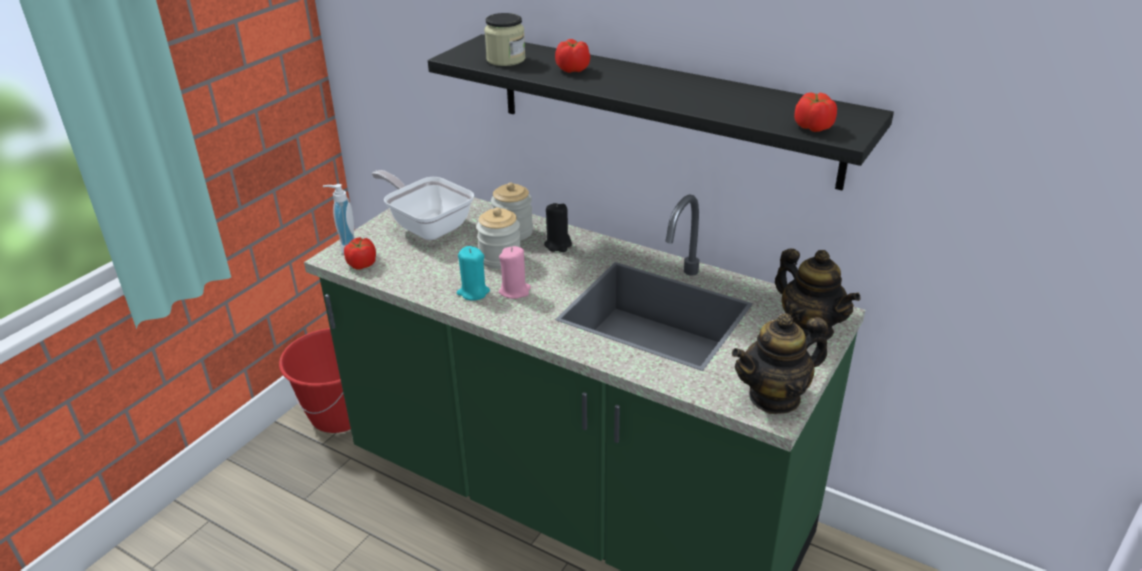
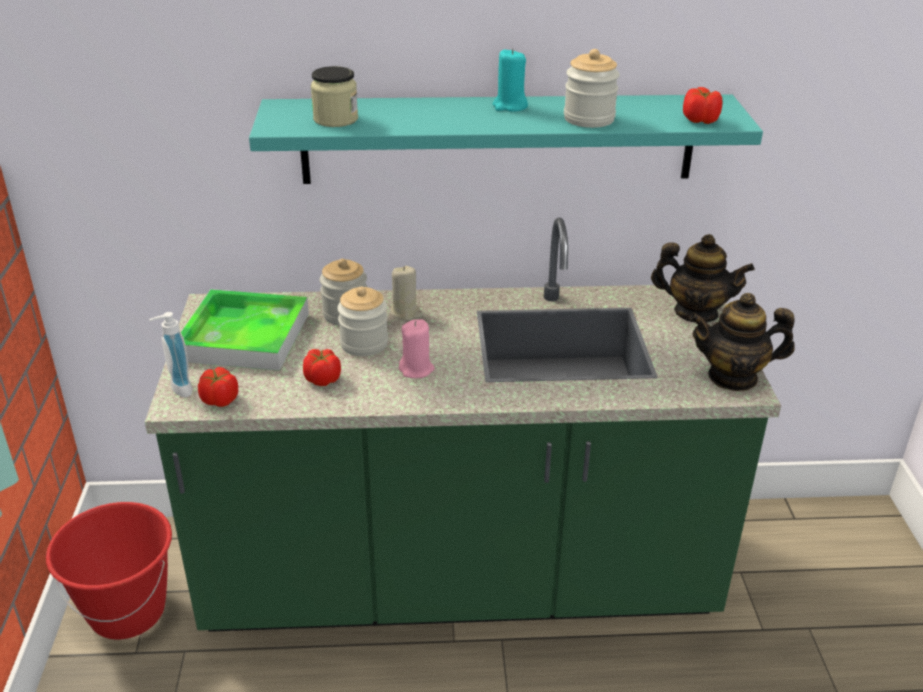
camera: 35 degrees left, 0 degrees up
(427, 225) = (244, 336): frying pan -> tray
(473, 292) = (377, 385): turquoise candle -> turquoise candle (509, 106)
(558, 245) = (405, 312): black candle -> beige candle
(572, 69) = (419, 115): tomato -> tomato (322, 379)
(663, 108) = (498, 139): black shelf -> turquoise shelf
(708, 103) = (589, 119): none -> jar
(774, 397) = (733, 377): teapot -> teapot turned 60 degrees clockwise

